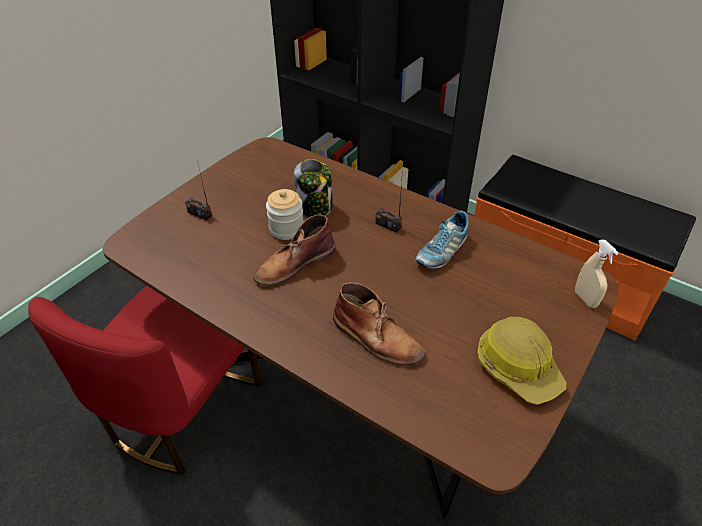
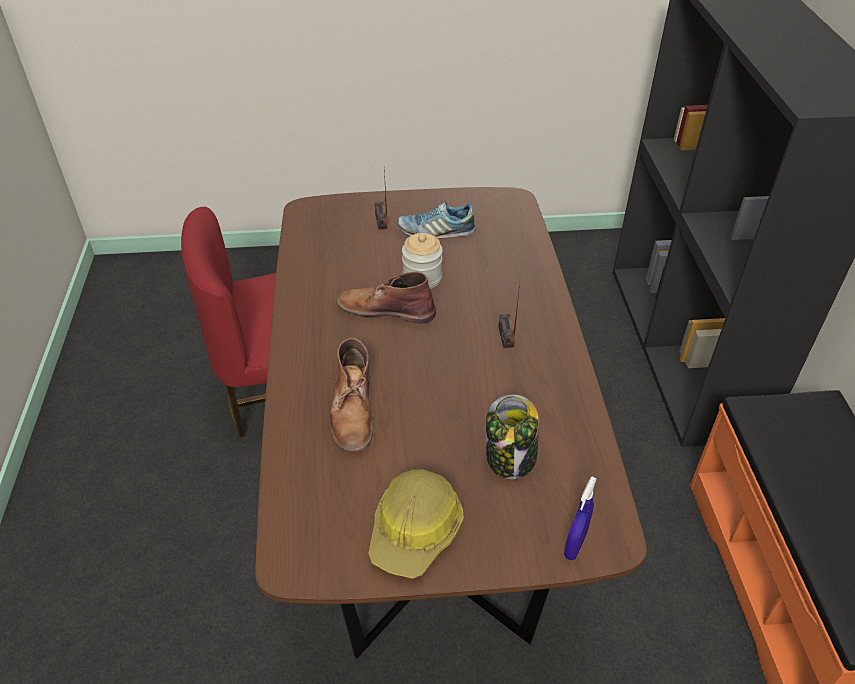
camera: 50 degrees right, 0 degrees up
(315, 207) = (472, 277): jar -> jar (511, 458)
(442, 251) = (514, 394): shoe -> shoe (436, 231)
(585, 299) = (575, 545): beige spray bottle -> blue spray bottle

